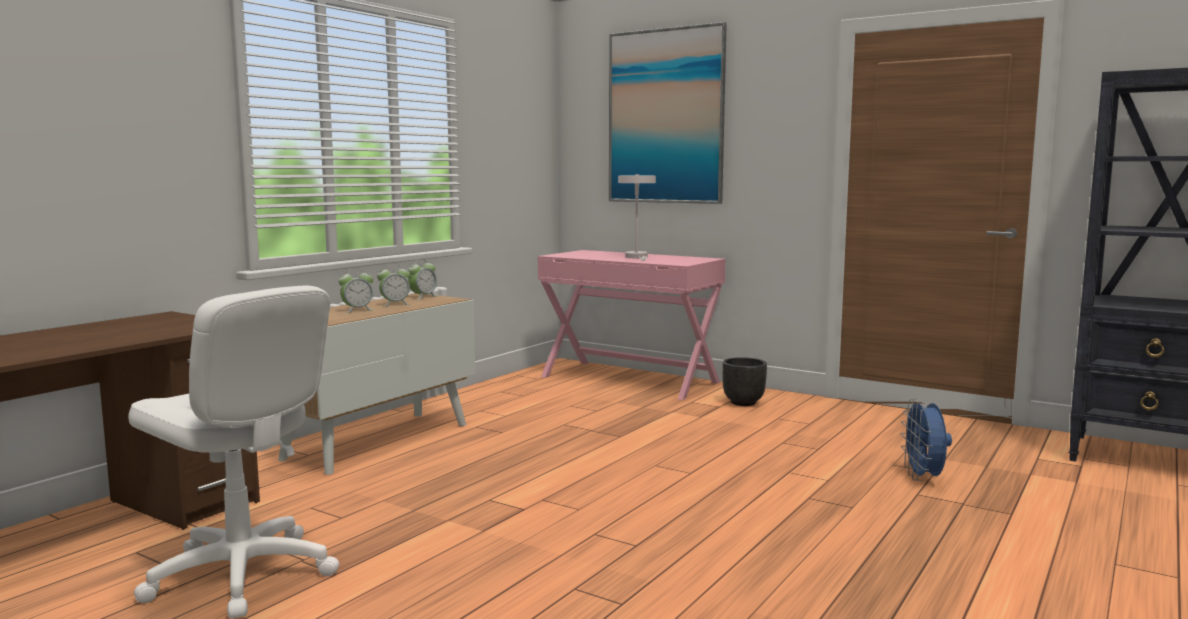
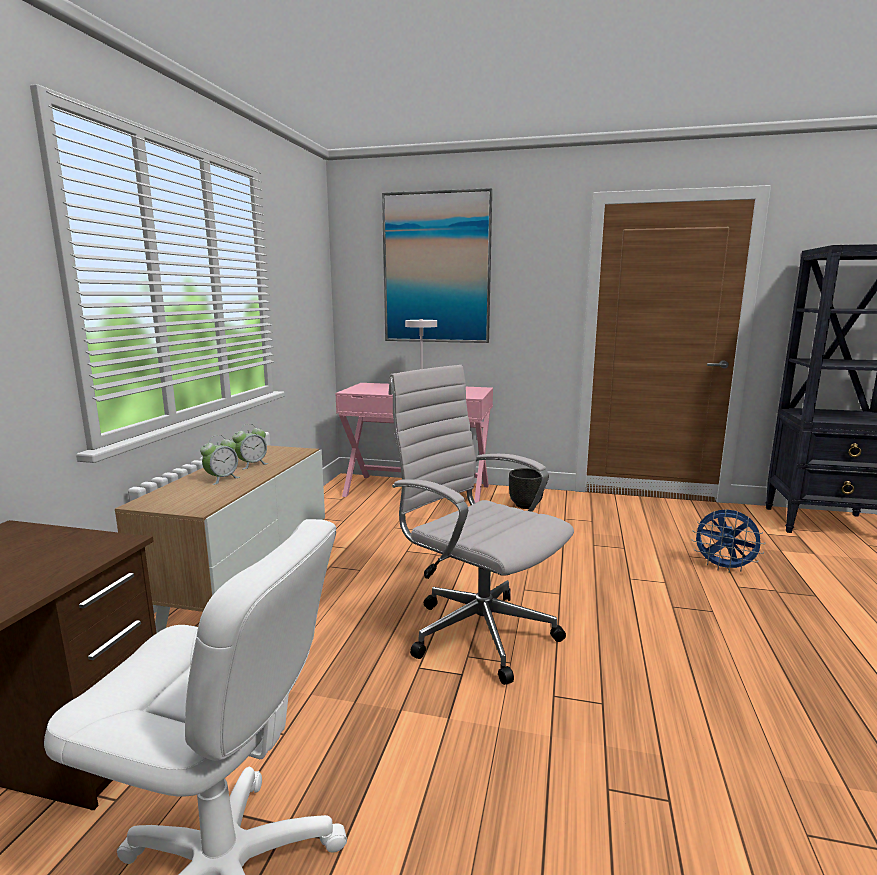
camera: 20 degrees left, 5 degrees up
(423, 297) = (268, 450): alarm clock -> none
(570, 485) = (476, 631): none -> white office chair
(923, 478) = (724, 568): blue fan -> blue fan turned 45 degrees counterclockwise

